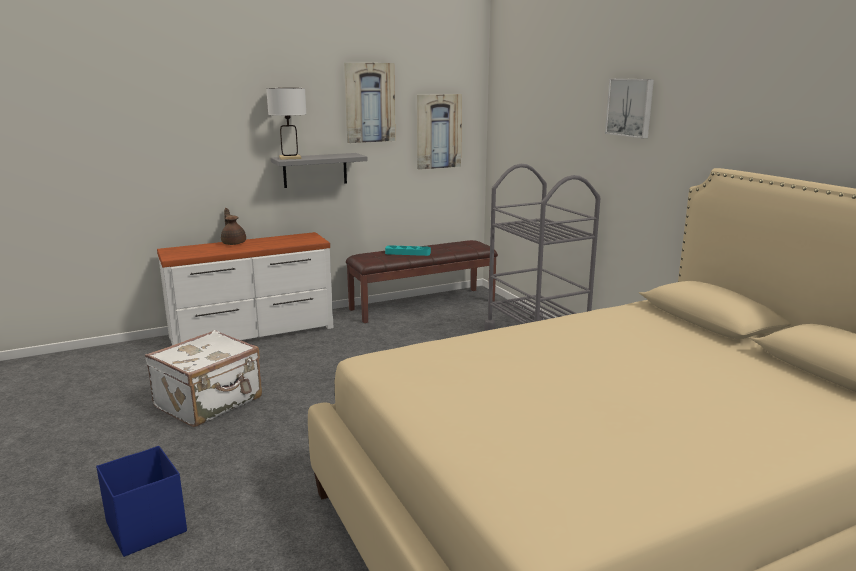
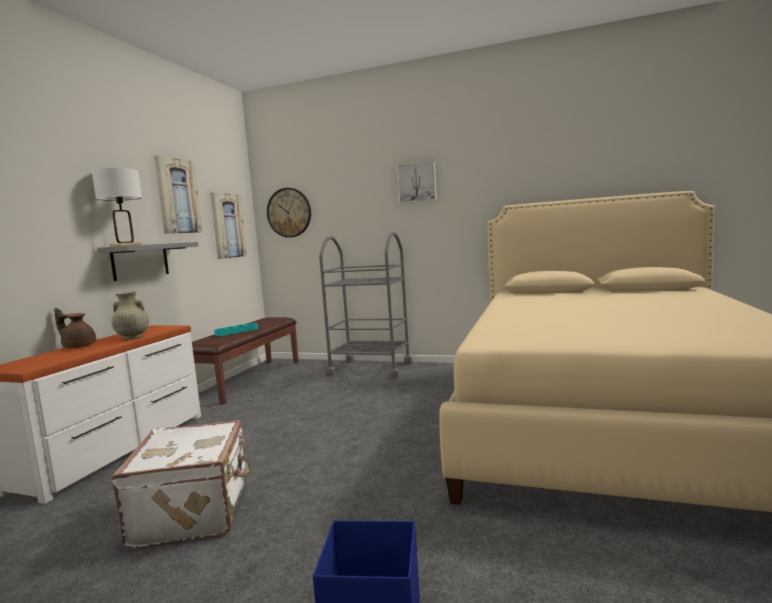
camera: 45 degrees left, 10 degrees down
(272, 244) = (132, 337): none -> beige vase
(512, 120) = (289, 212): none -> wall clock

